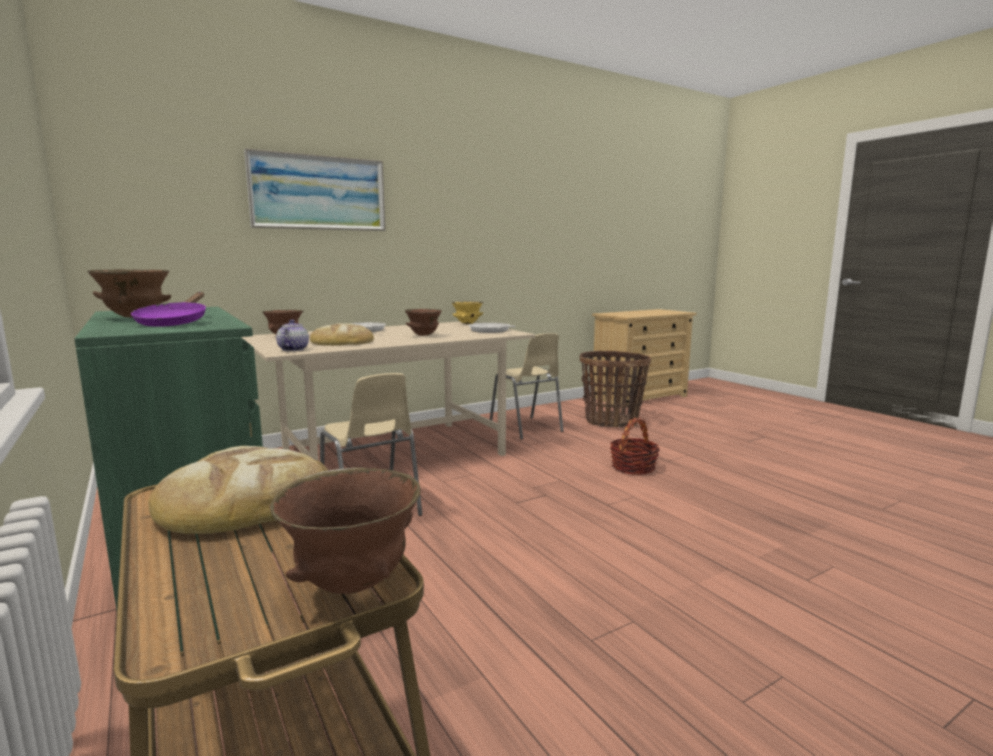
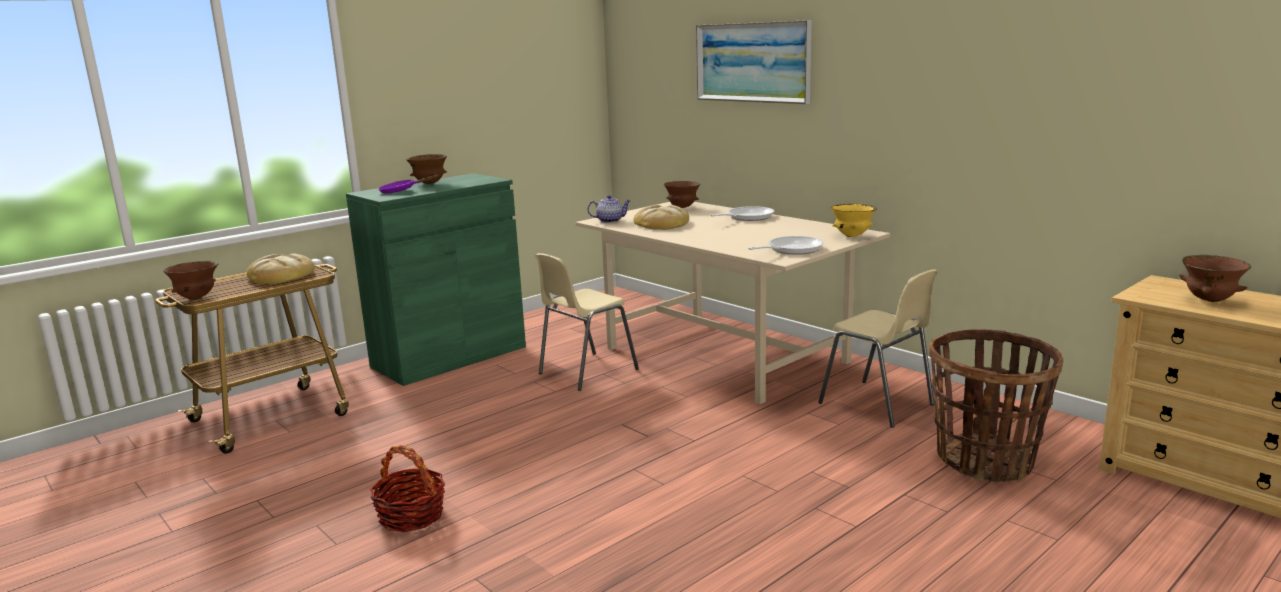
camera: 80 degrees right, 5 degrees up
(423, 335) = (725, 236): brown bowl -> brown bowl (1208, 300)
(527, 428) = (878, 405): beige chair -> beige chair turned 90 degrees counterclockwise
(633, 467) = (766, 482): basket -> basket (411, 516)

